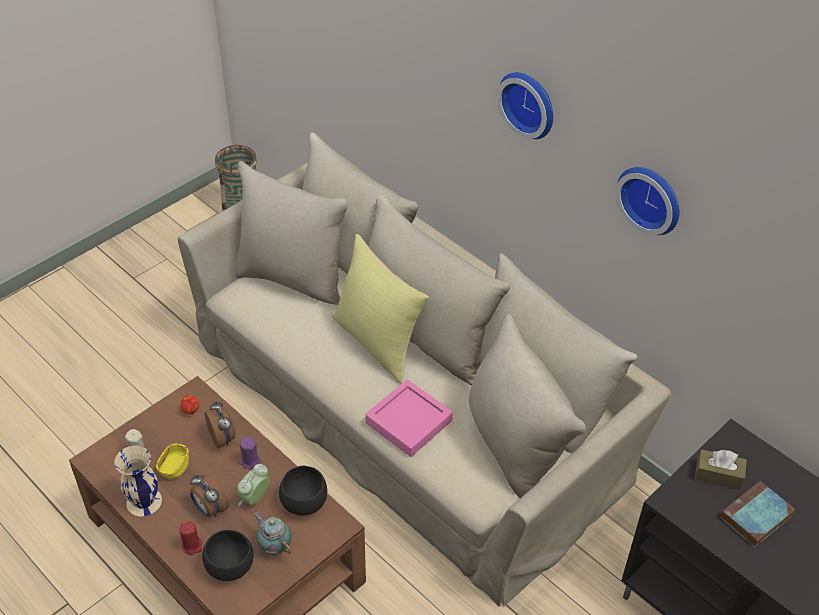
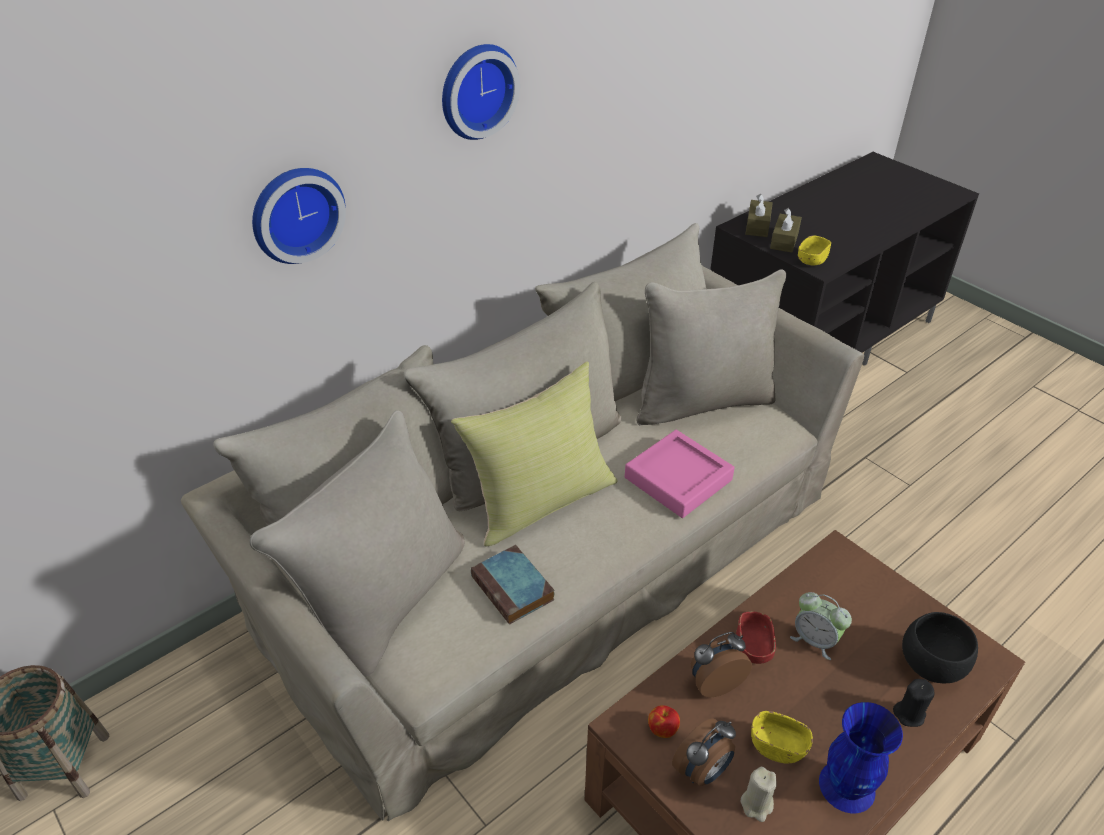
camera: 85 degrees left, 5 degrees down
(143, 501) = (847, 787): beige vase -> blue vase
(192, 546) = (909, 714): red candle -> black candle
(210, 509) = (843, 694): alarm clock -> alarm clock (703, 771)
(250, 461) = (753, 647): purple candle -> red bowl
(274, 546) = (886, 617): teapot -> none
(303, 503) = (814, 587): black bowl -> none
(651, 198) = (622, 76): wall clock -> wall clock (295, 213)
(684, 495) = (811, 260): none -> yellow bowl
(743, 454) = (757, 226): none -> brown tissue box
(755, 518) = (827, 230): book -> book (514, 589)

